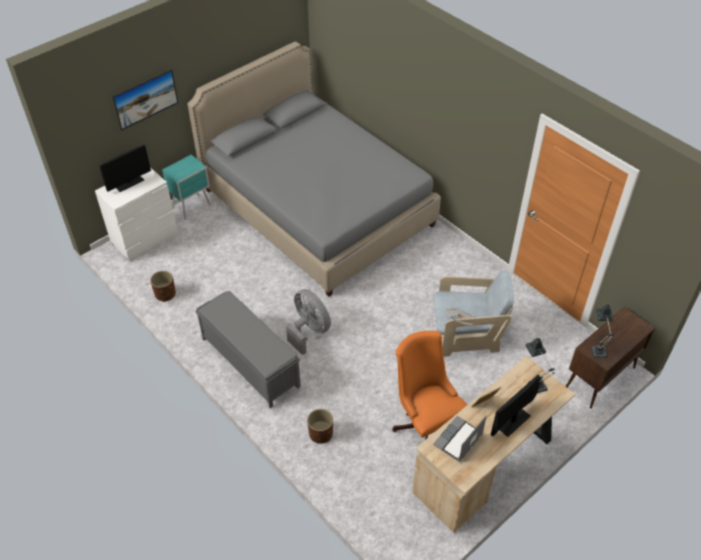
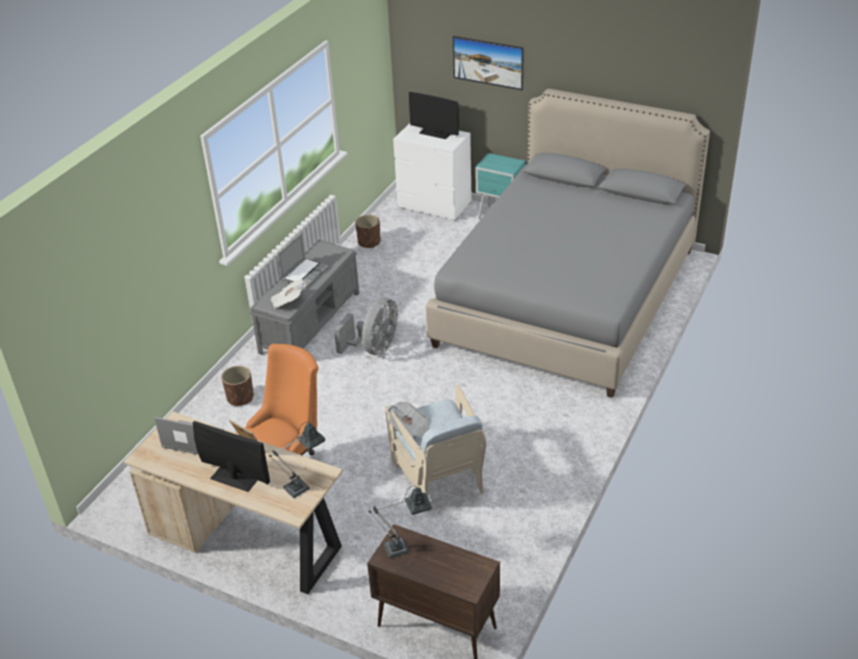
camera: 70 degrees right, 10 degrees down
(241, 330) = (305, 273): none -> laptop
(274, 350) = (288, 301): none -> newspaper

